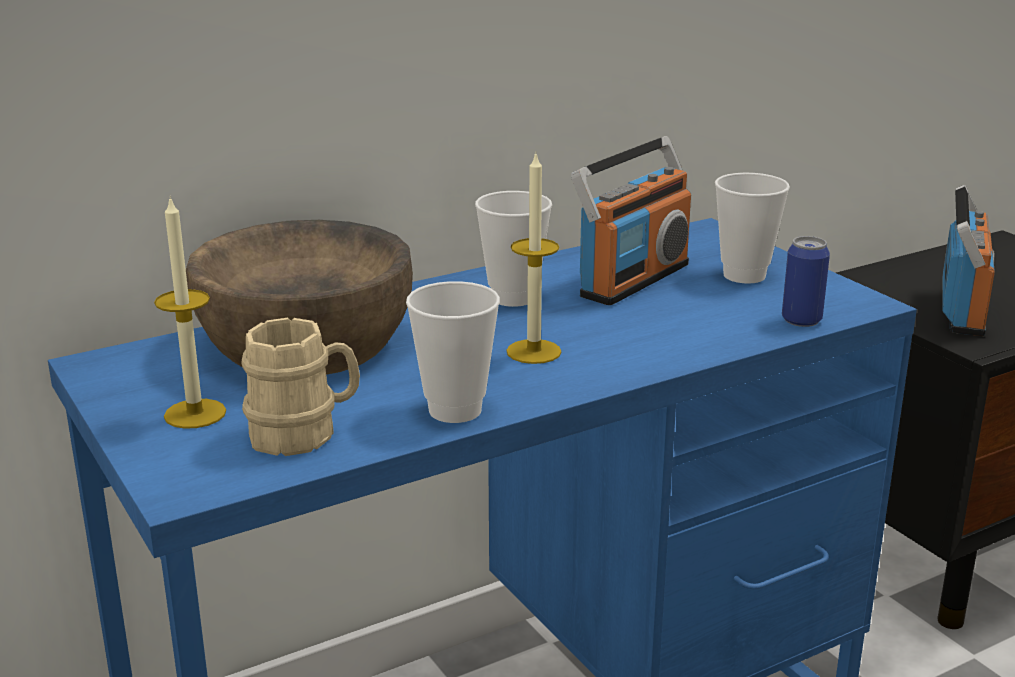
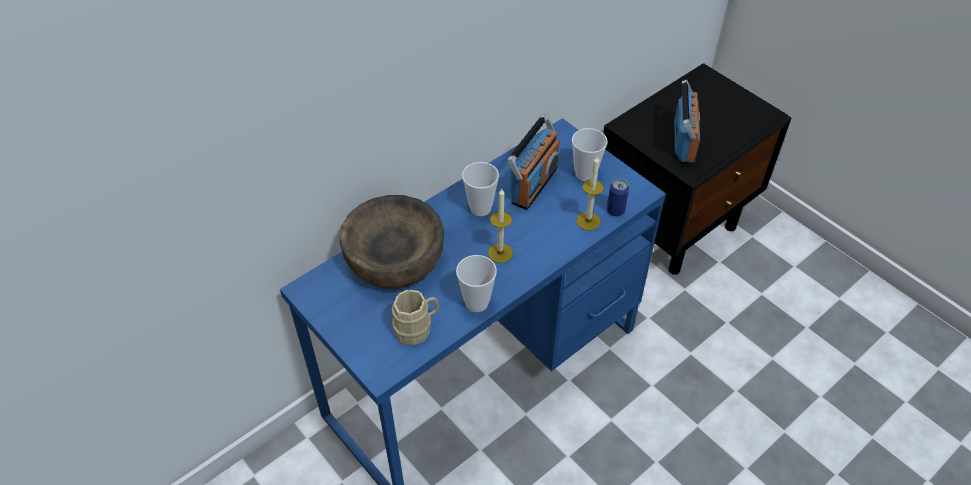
camera: 10 degrees left, 25 degrees up
(195, 414) = (365, 321): candle -> candle (588, 221)

